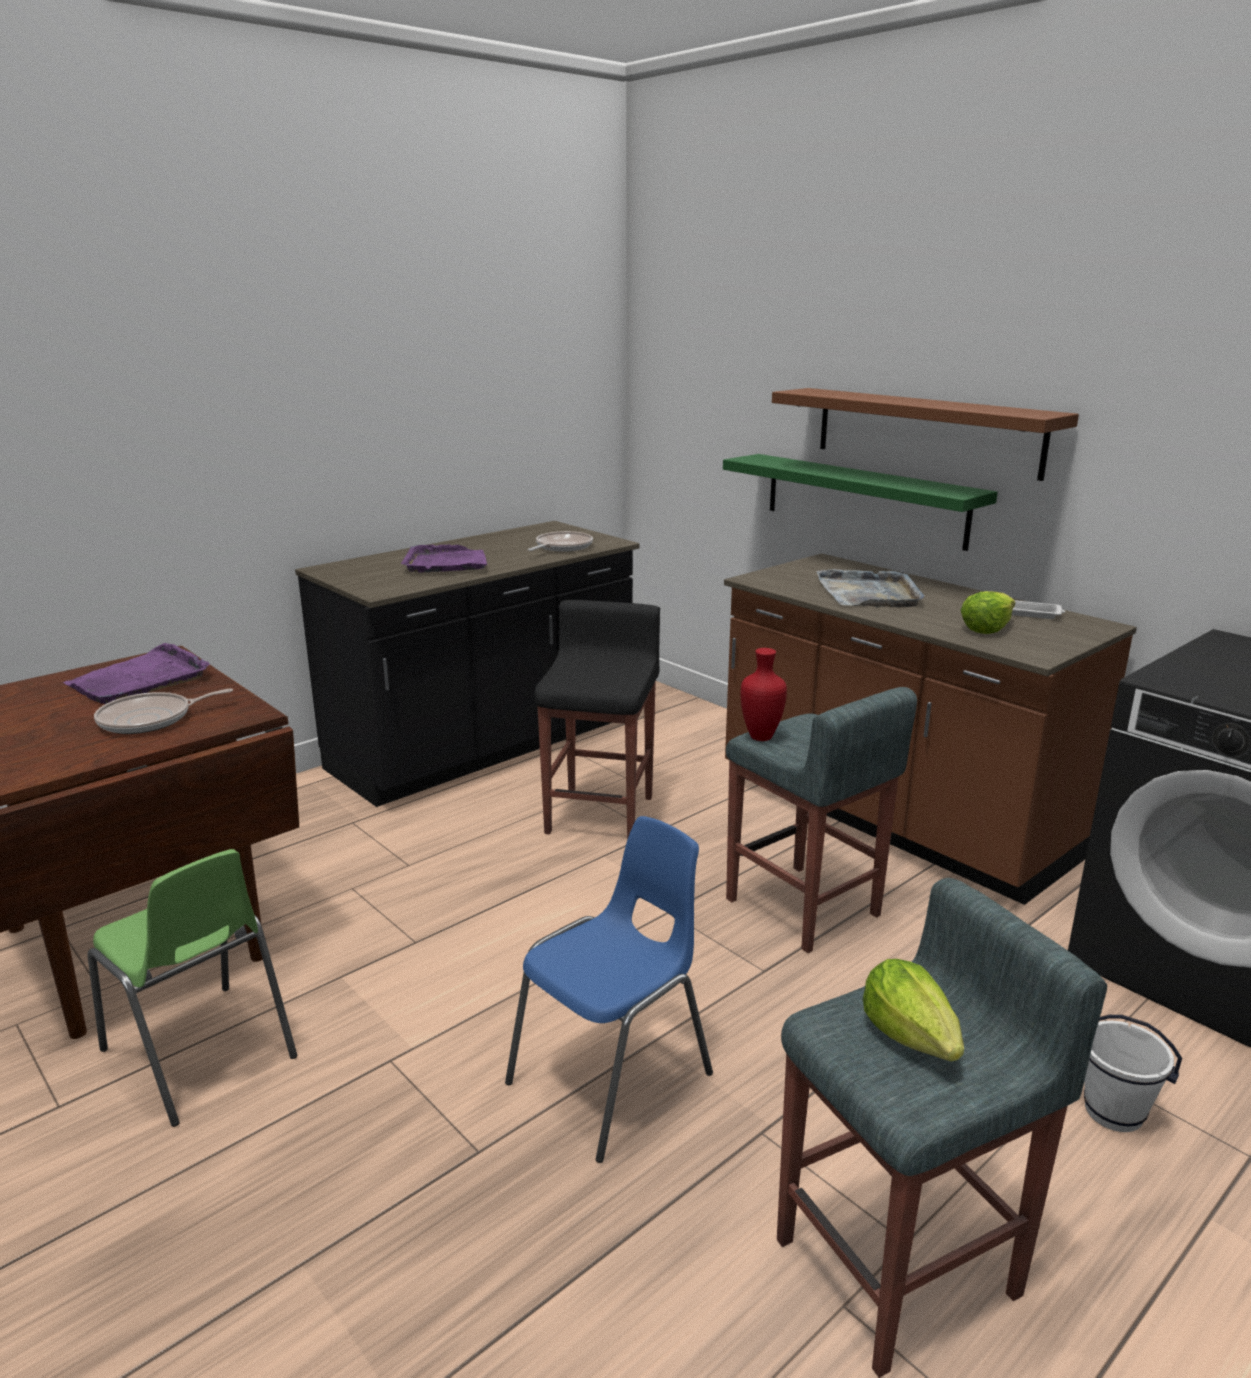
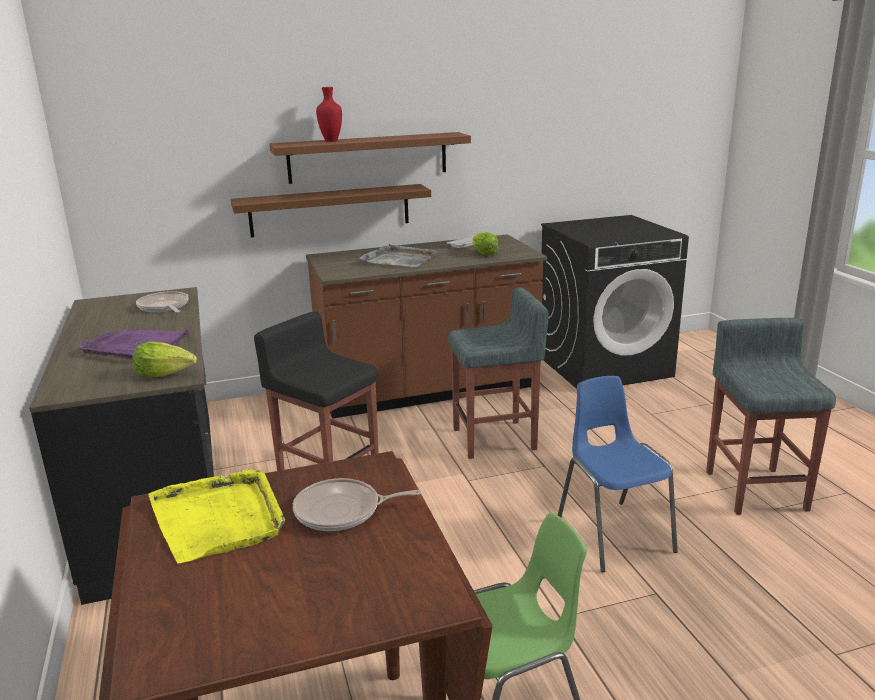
camera: 65 degrees left, 0 degrees up
(140, 680) = (219, 518): purple tray -> yellow tray
(150, 719) = (342, 511): frying pan -> frying pan turned 90 degrees clockwise
(760, 738) = (475, 347): red vase -> red vase (331, 141)
(864, 500) = (330, 210): green shelf -> brown shelf
(912, 1036) = (771, 377): lettuce -> lettuce (165, 374)
(1113, 1113) = (681, 418): white bucket -> none

